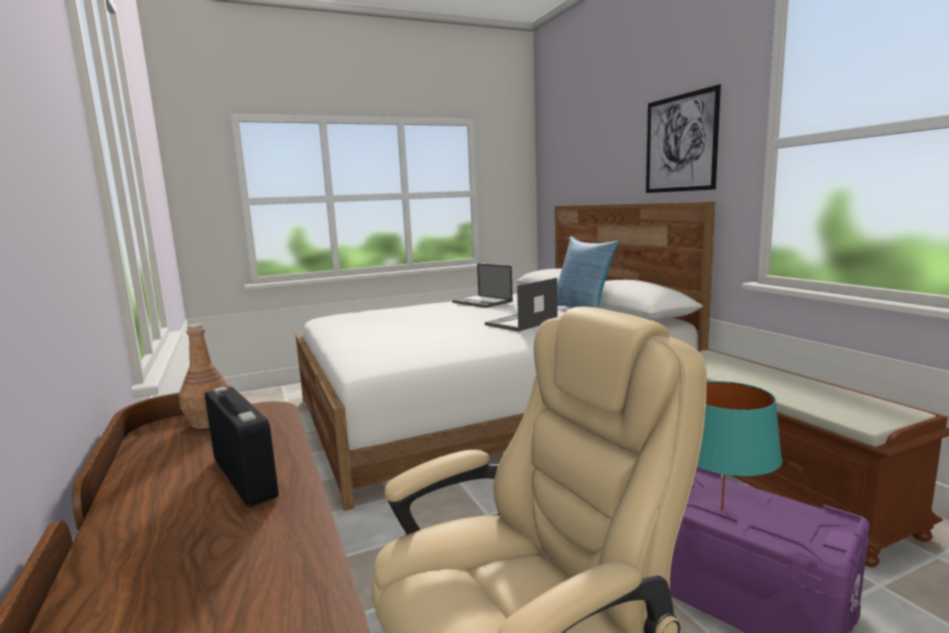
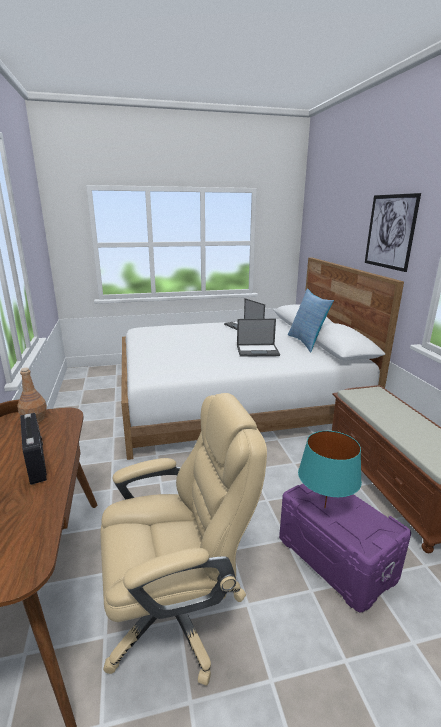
camera: 10 degrees right, 10 degrees up
(521, 323) = (258, 350): laptop -> laptop turned 150 degrees counterclockwise

